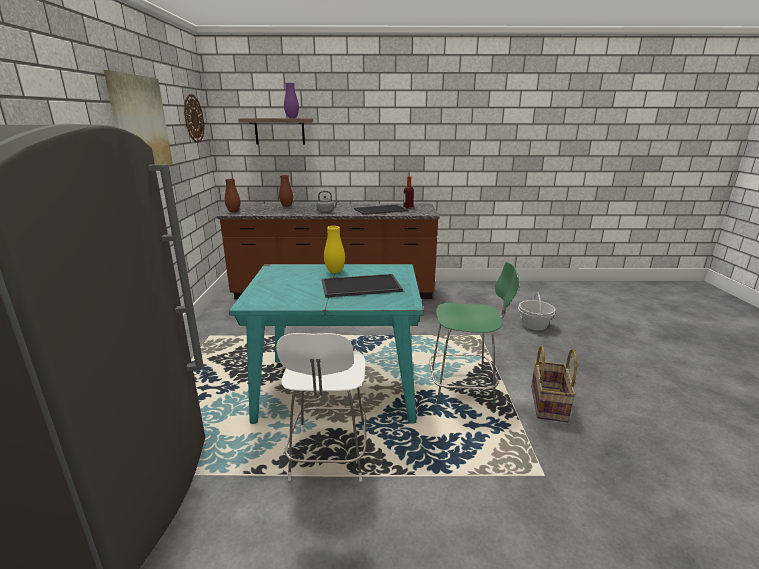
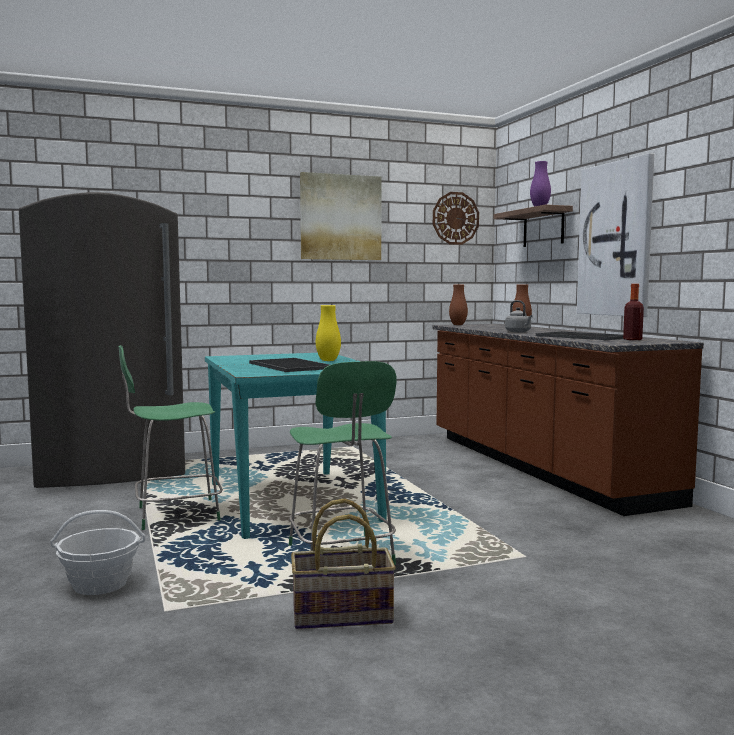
camera: 70 degrees right, 15 degrees down
(328, 456) = (174, 514): white chair -> green chair
(358, 145) = (616, 239): none -> picture
(534, 325) = (648, 600): basket -> basket (100, 584)

